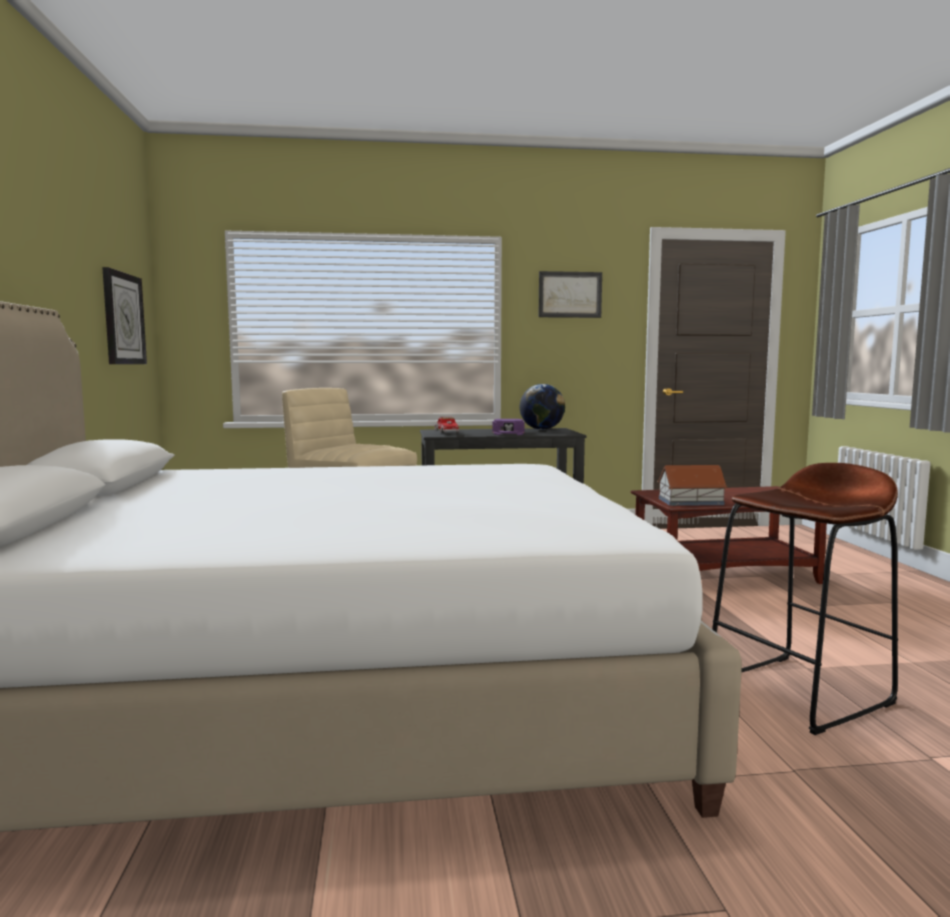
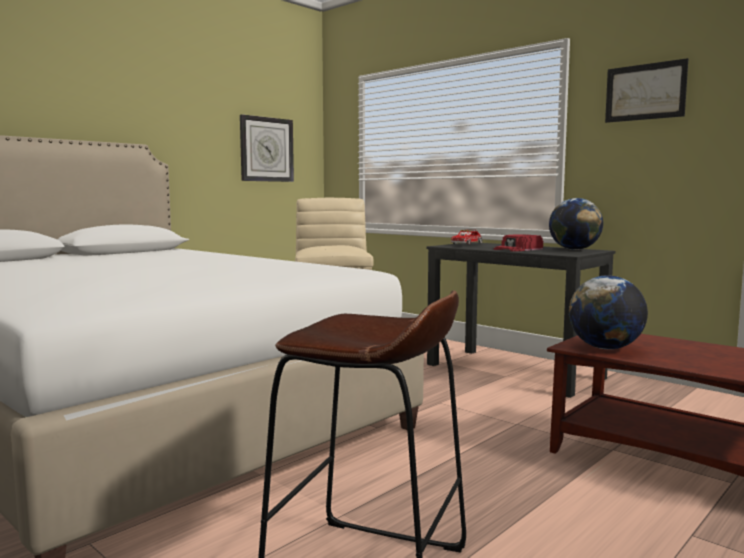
camera: 50 degrees right, 0 degrees up
(508, 432) = (518, 249): purple cap -> red cap
(691, 501) = (605, 348): toy house -> globe

